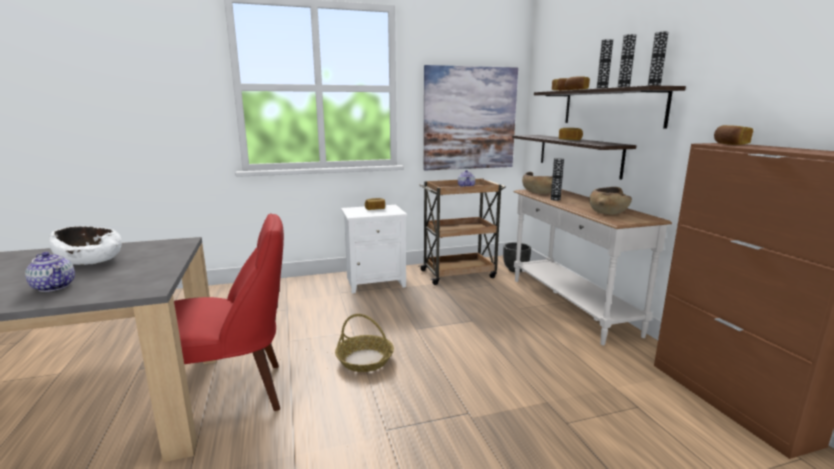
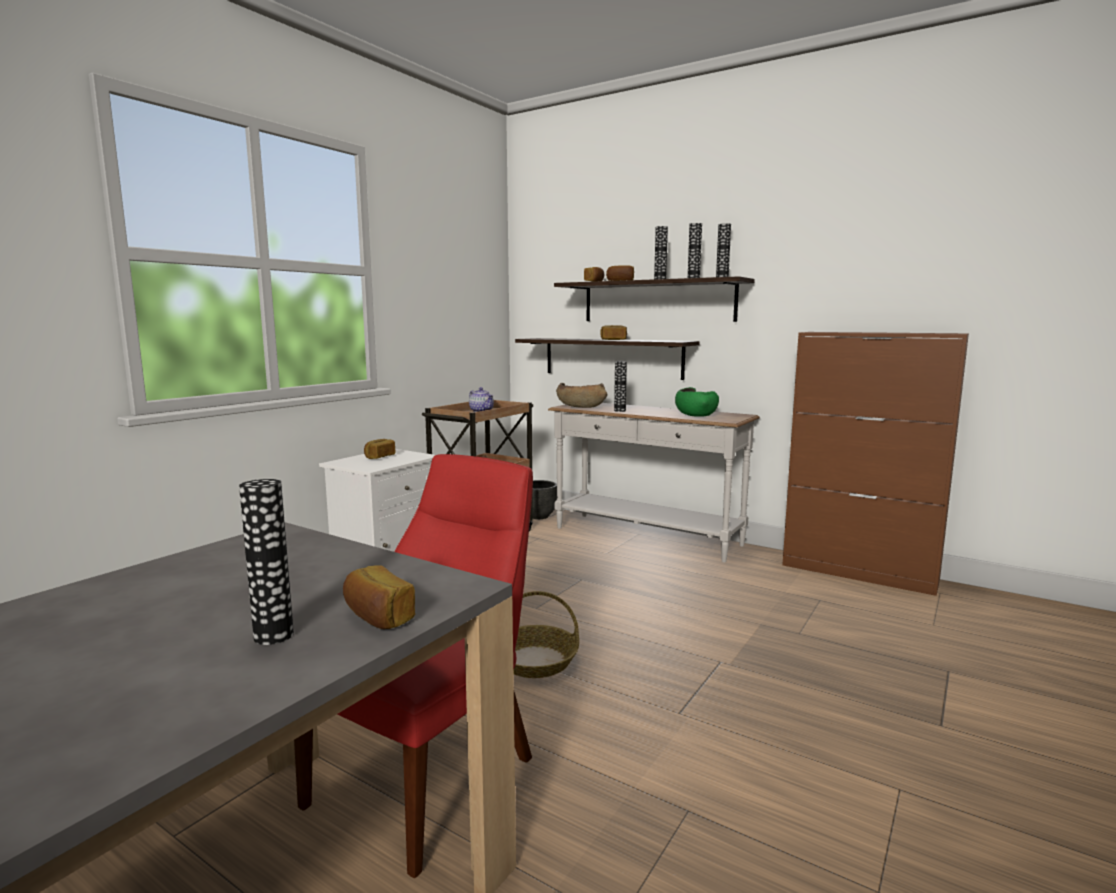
camera: 40 degrees left, 5 degrees down
(55, 286) = (273, 636): teapot -> vase
(90, 260) = (189, 594): white bowl -> none
(470, 118) = (456, 318): picture -> none
(608, 211) = (695, 414): brown bowl -> green bowl
(729, 144) = (825, 331): bread -> bread (377, 617)

